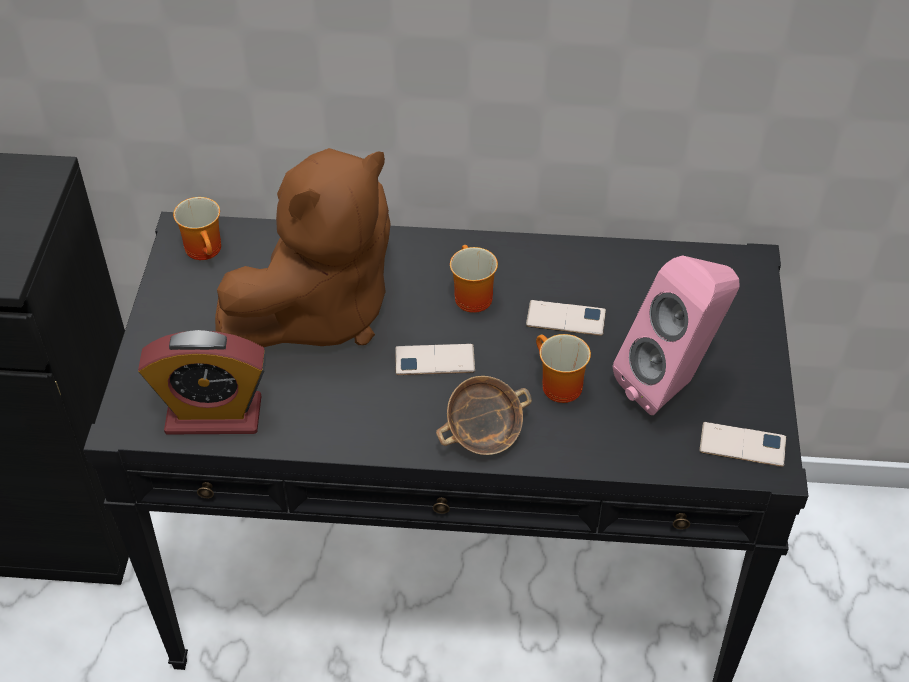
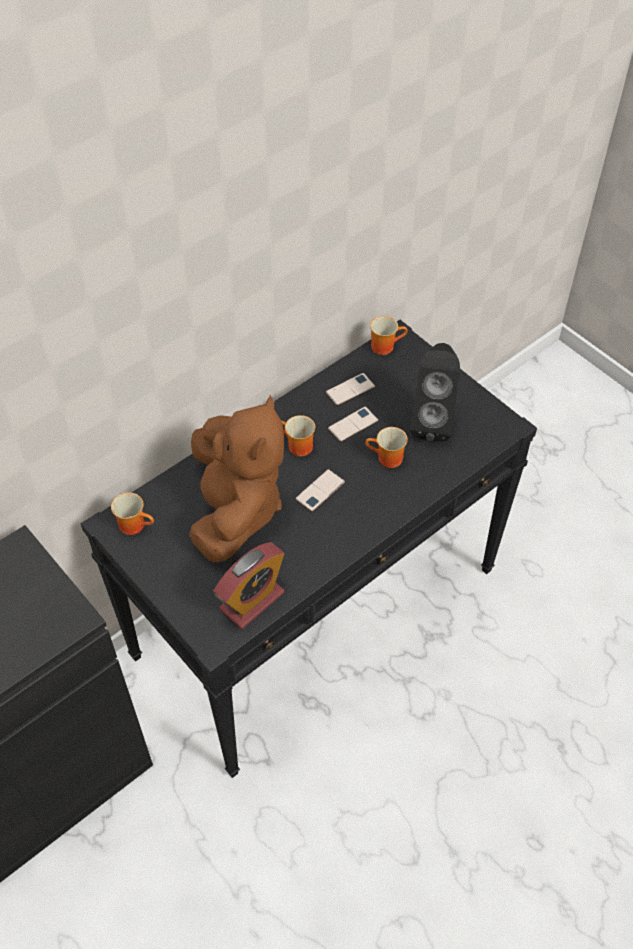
camera: 45 degrees left, 5 degrees up
(484, 435) = (384, 507): bowl -> none
(670, 385) = (432, 421): pink speaker -> black speaker
(719, 260) = (385, 345): none -> mug
(742, 445) = (490, 425): phone -> phone (350, 389)

